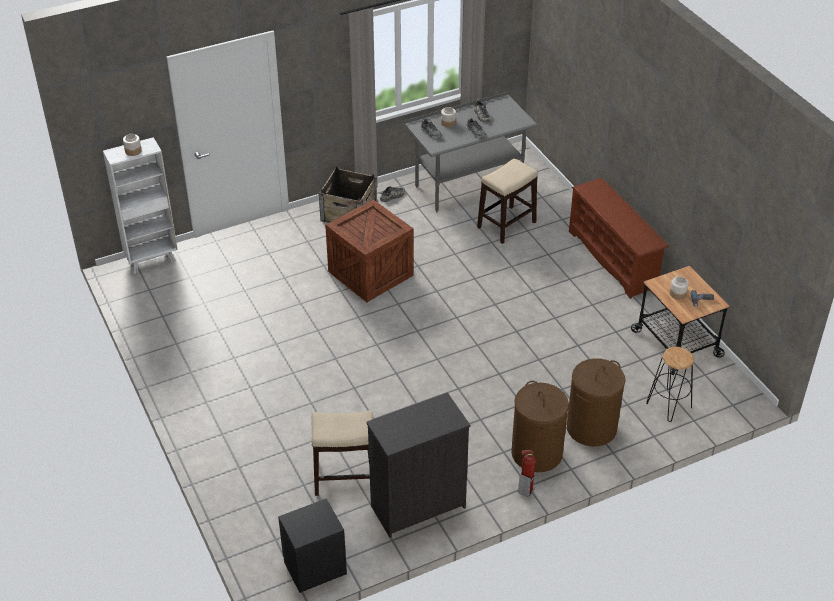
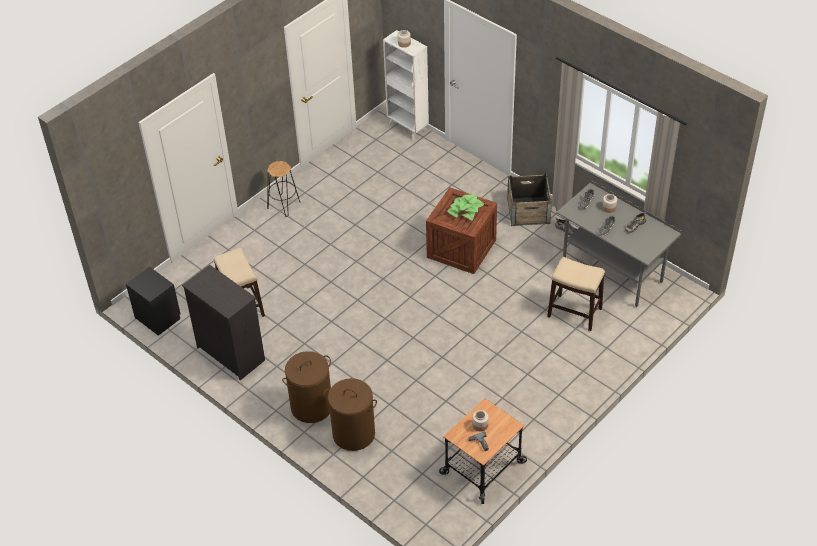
camera: 70 degrees right, 5 degrees up
(367, 224) = (465, 210): none -> potted plant
(525, 490) = (271, 410): fire extinguisher -> none
(613, 259) = (572, 397): brown shoe rack -> none
(668, 405) = (404, 479): black stool -> black stool (284, 205)

